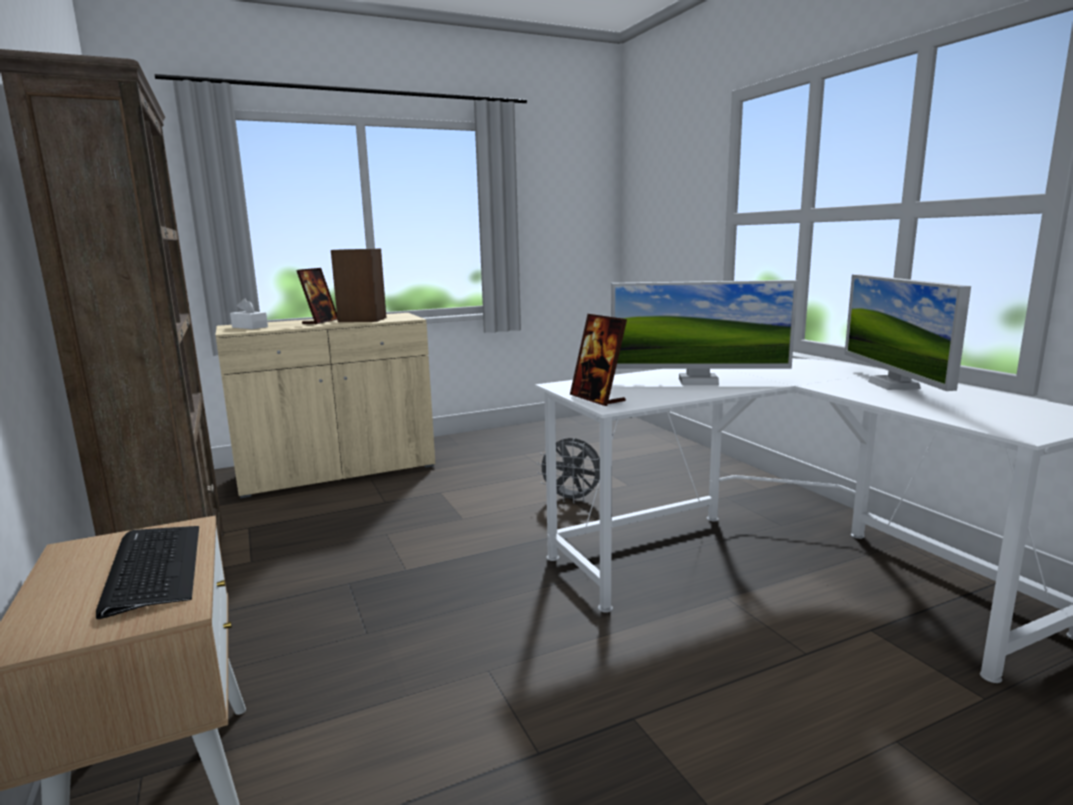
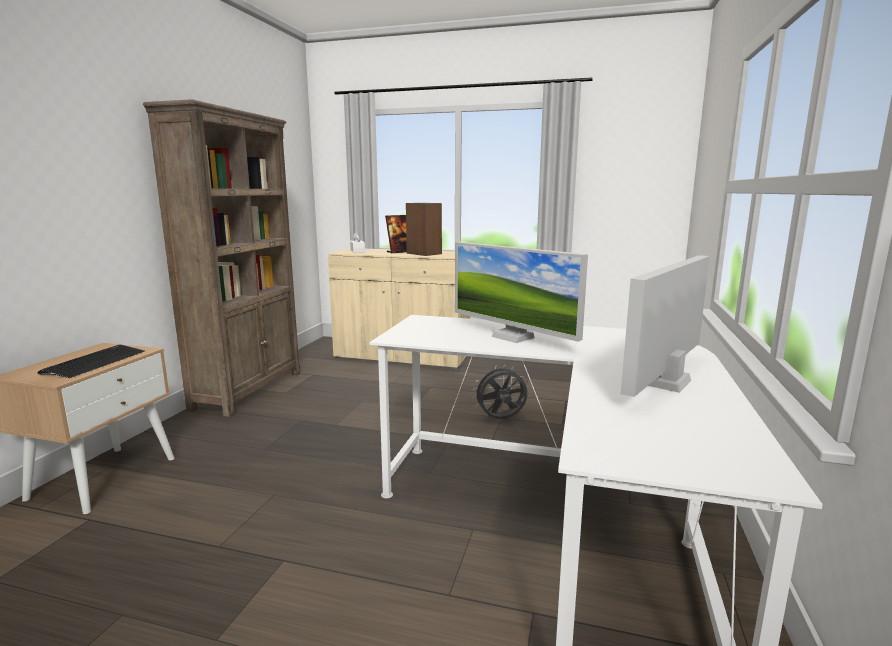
camera: 40 degrees right, 0 degrees up
(572, 499) = (501, 420): grey fan -> grey fan turned 105 degrees clockwise
(597, 398) = (404, 332): picture frame -> none

